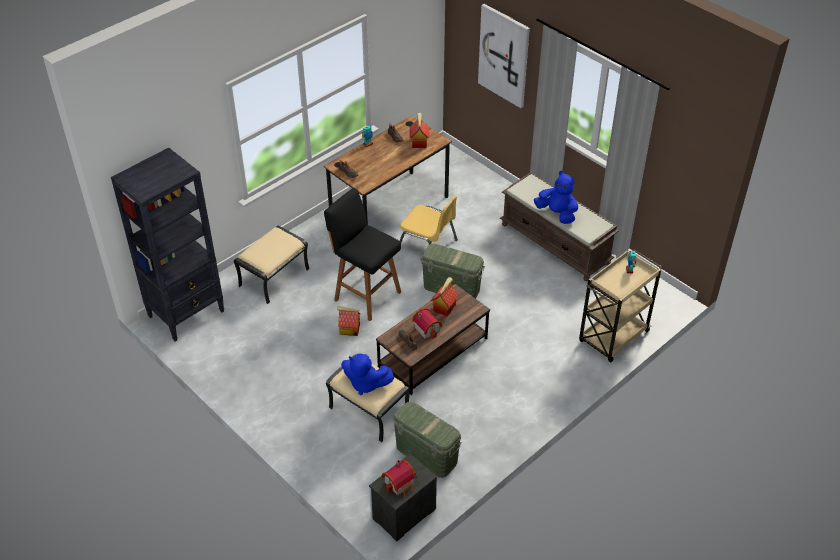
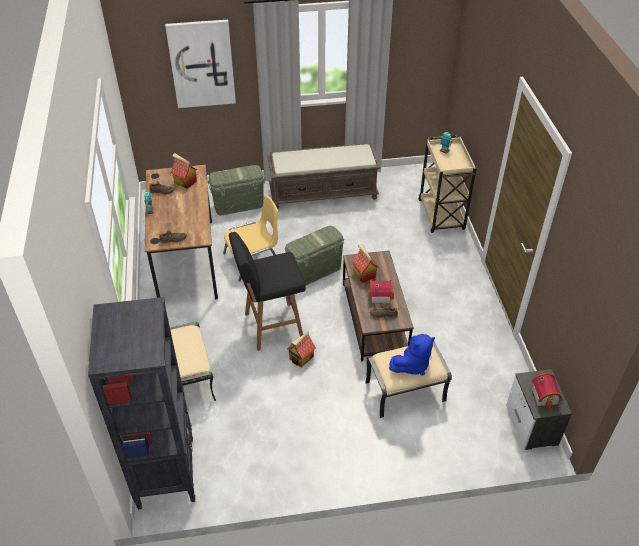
camera: 55 degrees left, 0 degrees up
(426, 454) = (479, 378): green storage box -> green storage box (239, 205)
(557, 213) = (329, 162): blue plush toy -> none

